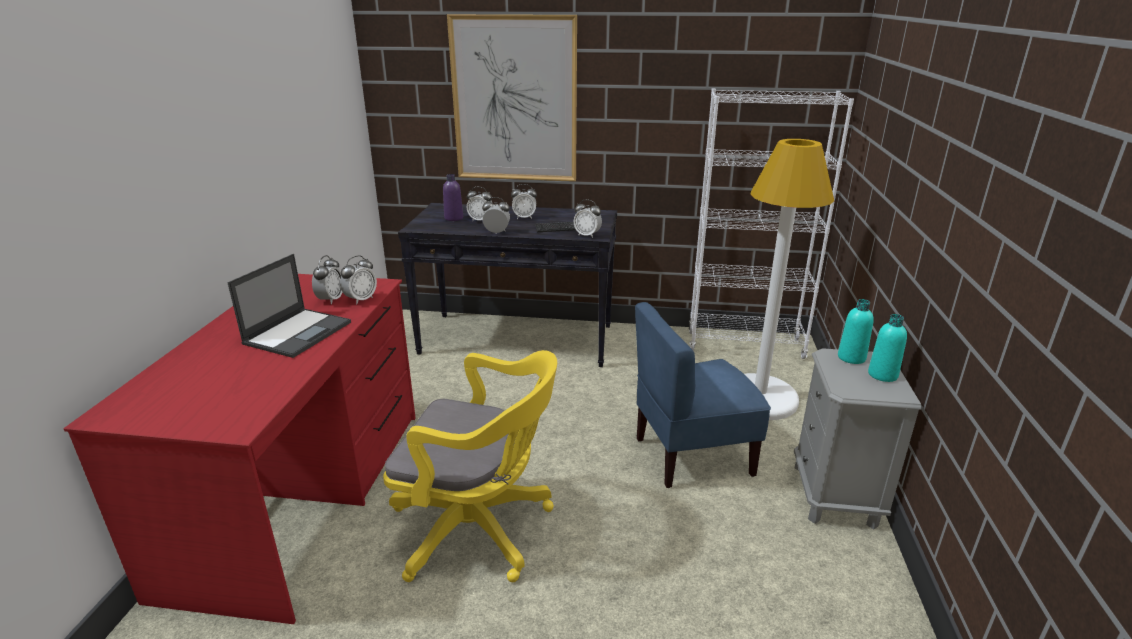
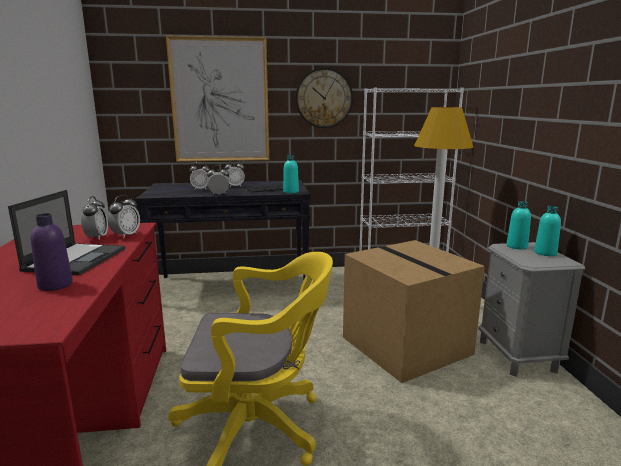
camera: 15 degrees left, 10 degrees down
(453, 218) = (178, 189): purple bottle -> purple bottle (55, 285)
(587, 235) = (291, 192): alarm clock -> turquoise bottle
(654, 99) = (324, 98): none -> wall clock
(692, 456) = (404, 345): blue chair -> cardboard box

